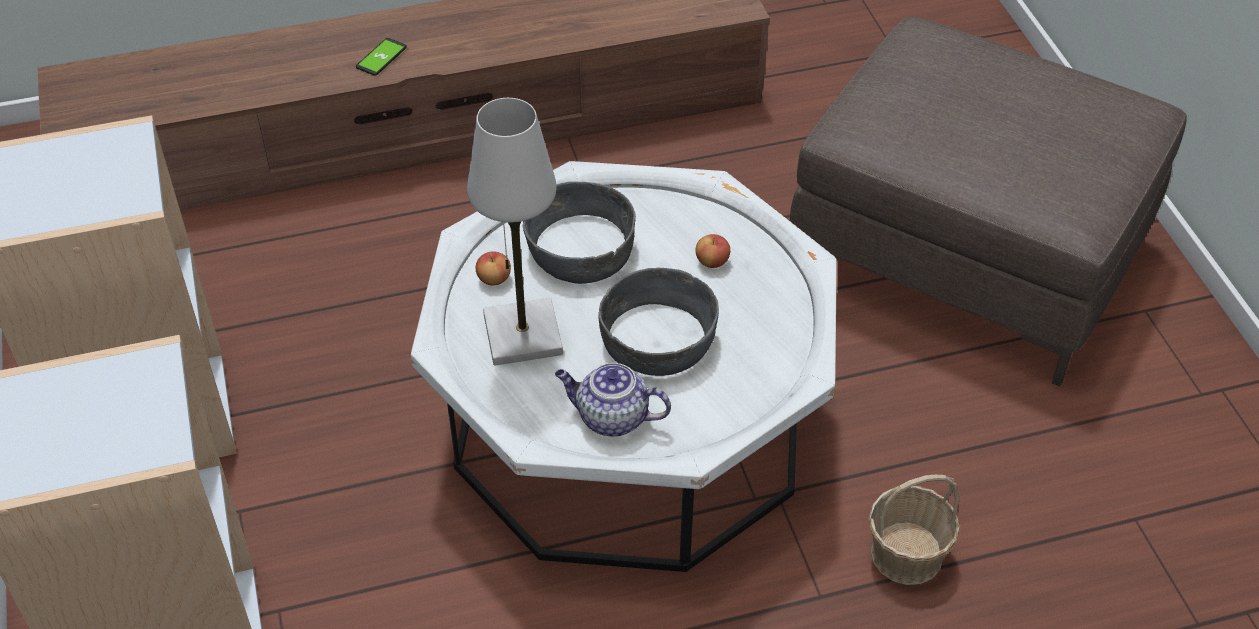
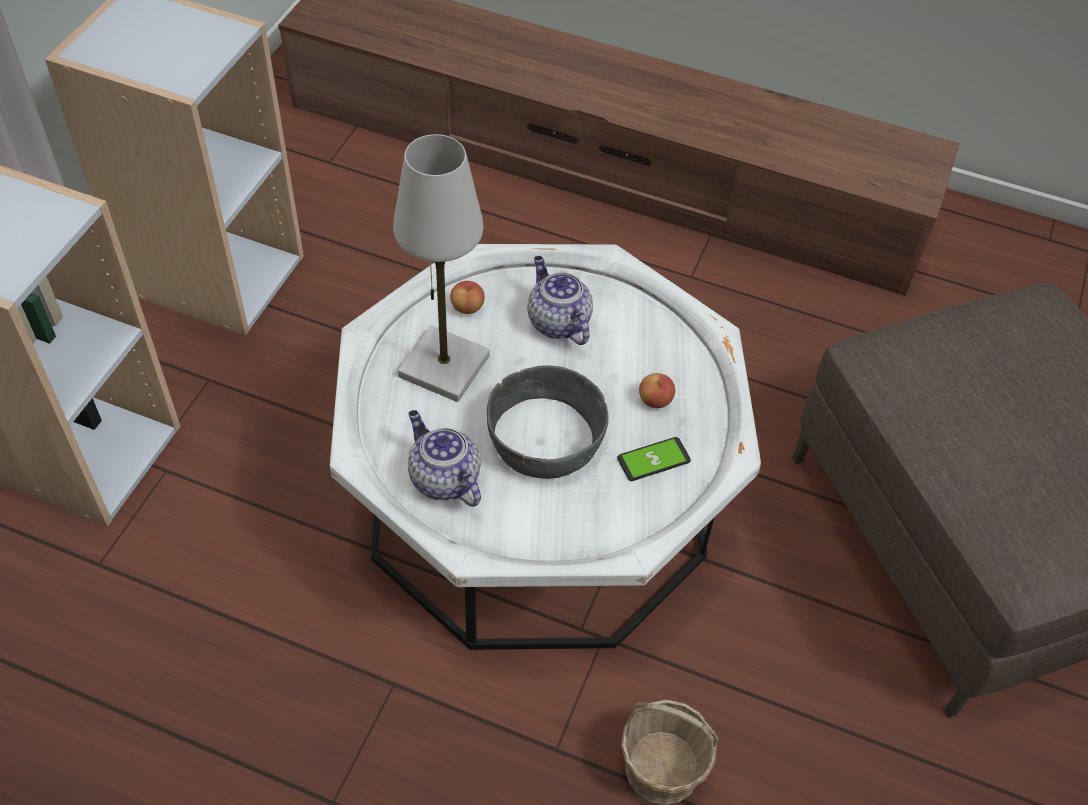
camera: 35 degrees right, 5 degrees up
(381, 57) = (575, 83): phone -> phone (653, 460)
(578, 248) = (557, 322): grey bowl -> teapot

